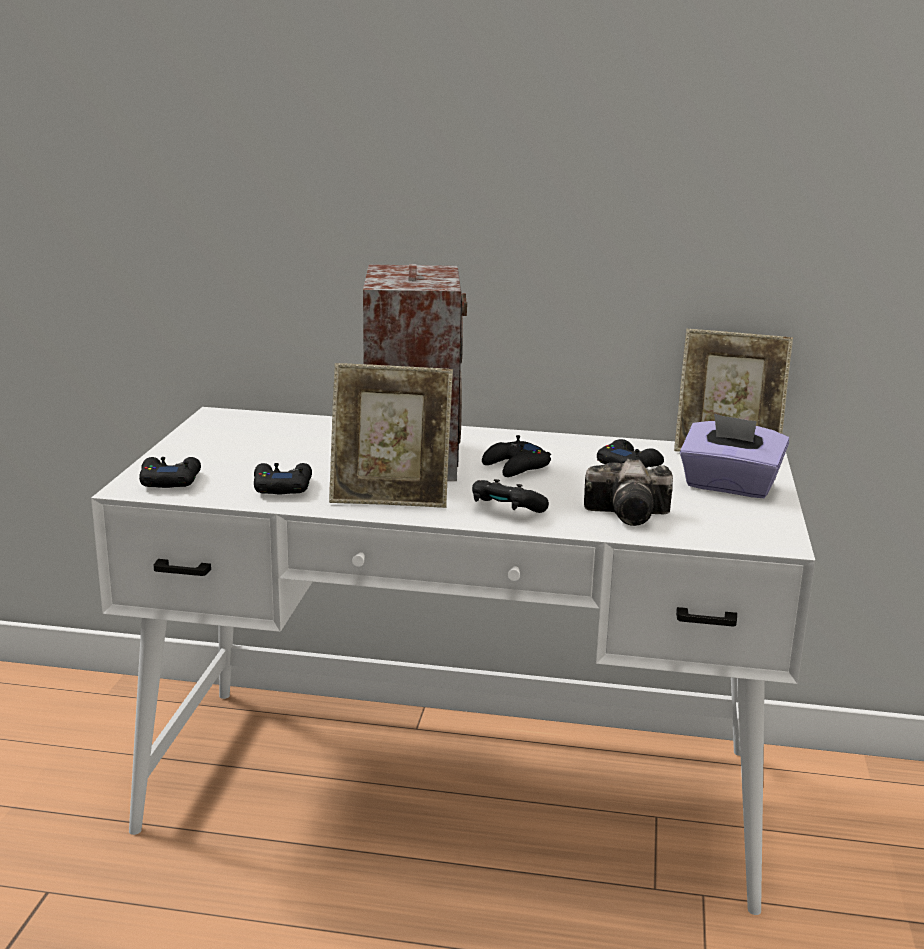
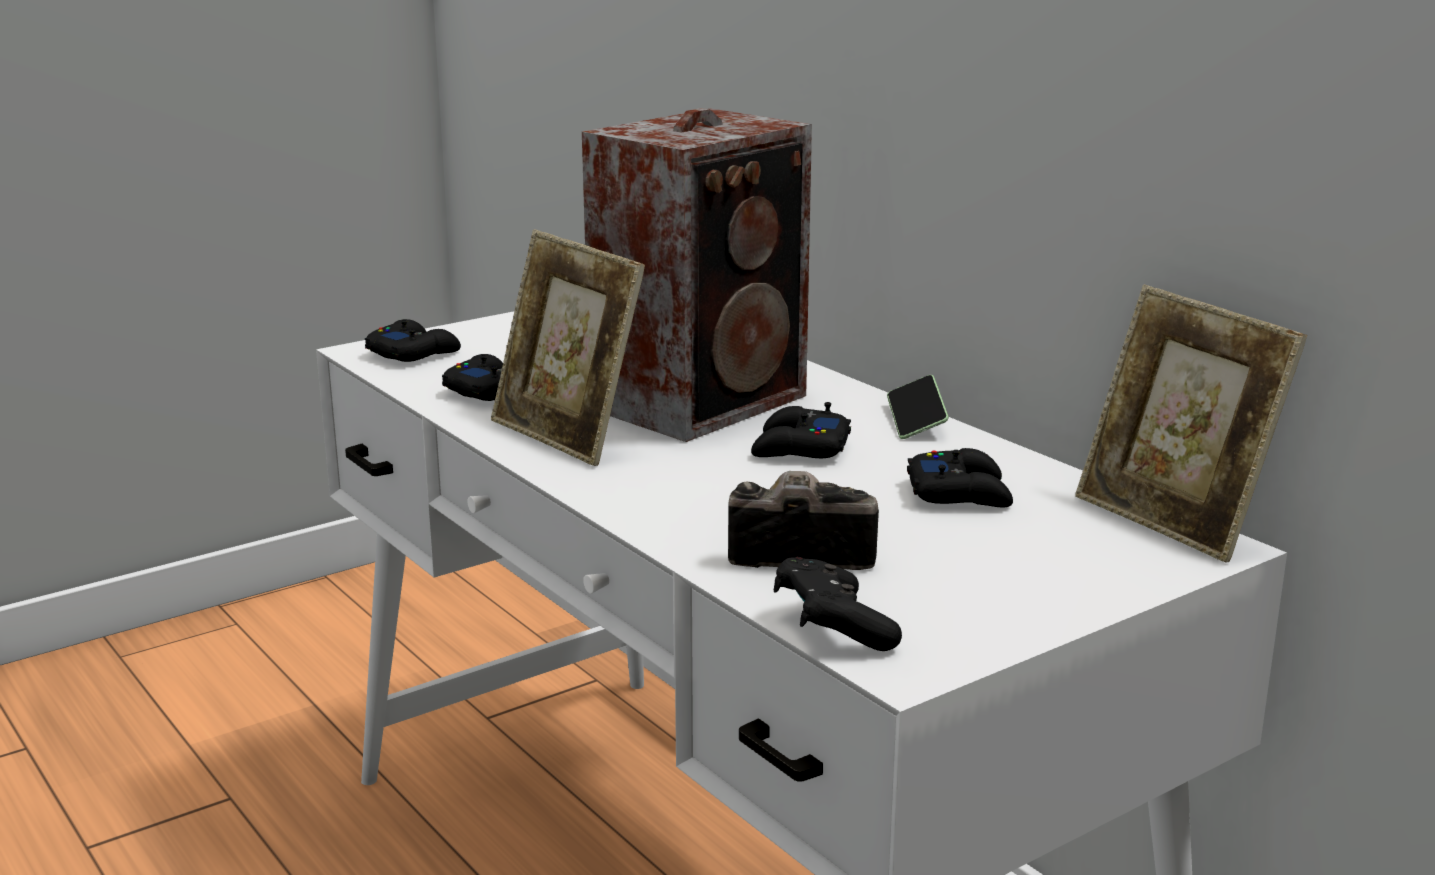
camera: 45 degrees right, 0 degrees up
(505, 511) = (649, 494): black game controller -> black game controller (832, 628)
(533, 437) = (916, 421): none -> phone
(632, 514) = (794, 553): camera -> camera turned 135 degrees clockwise
(729, 486) = (1037, 569): purple tissue box -> none

